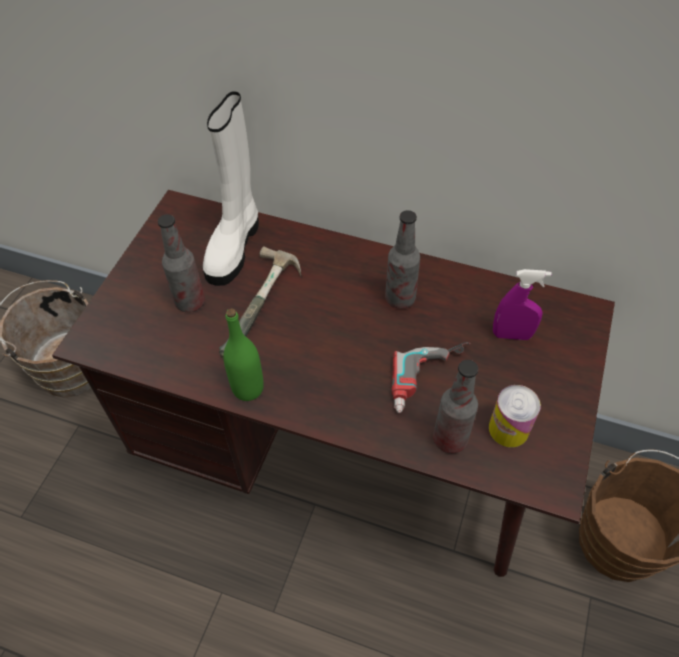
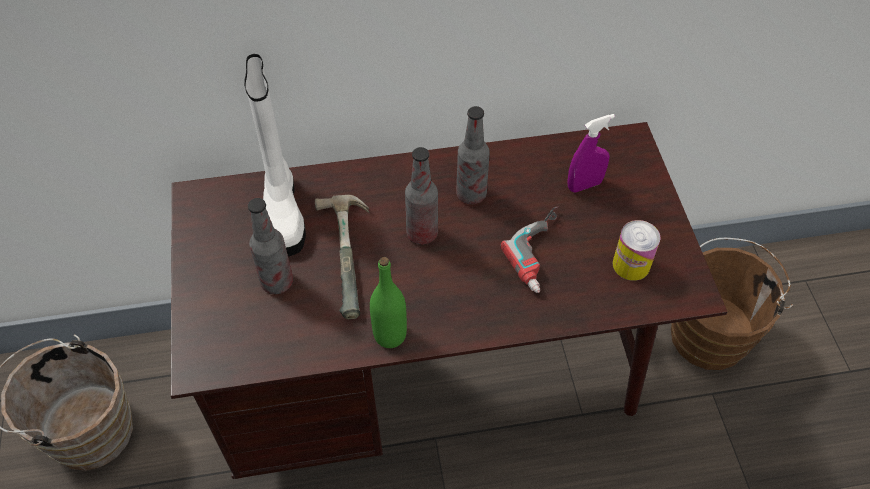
camera: 30 degrees left, 0 degrees up
(450, 439) = (591, 295): bottle -> bottle (422, 234)

